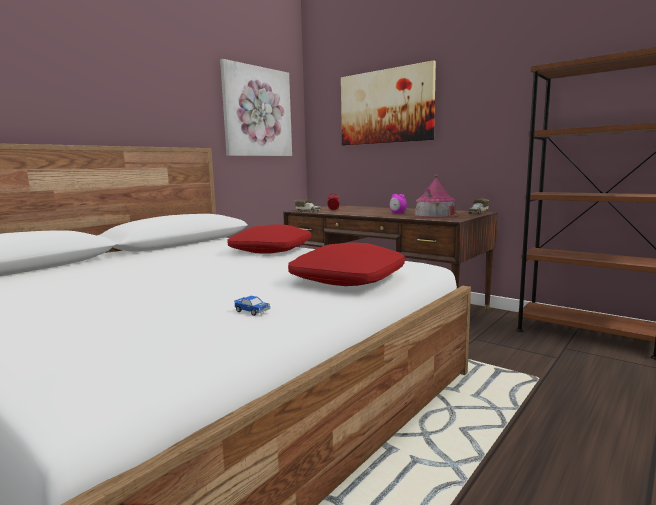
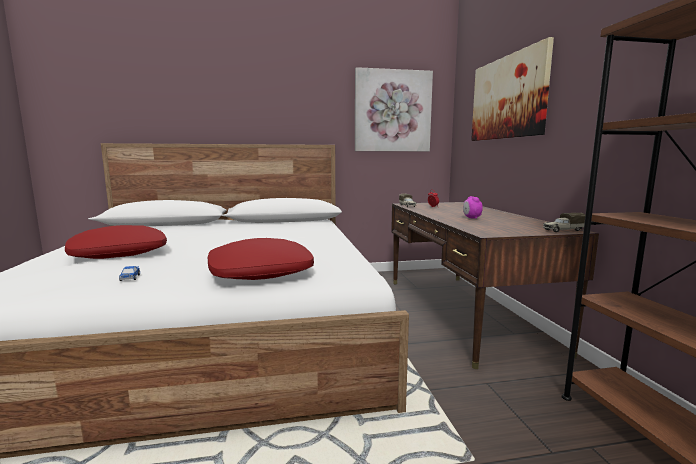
camera: 40 degrees right, 0 degrees up
(271, 250) = (311, 236): red pillow -> red pillow (119, 254)
(435, 215) = (499, 225): toy house -> none

